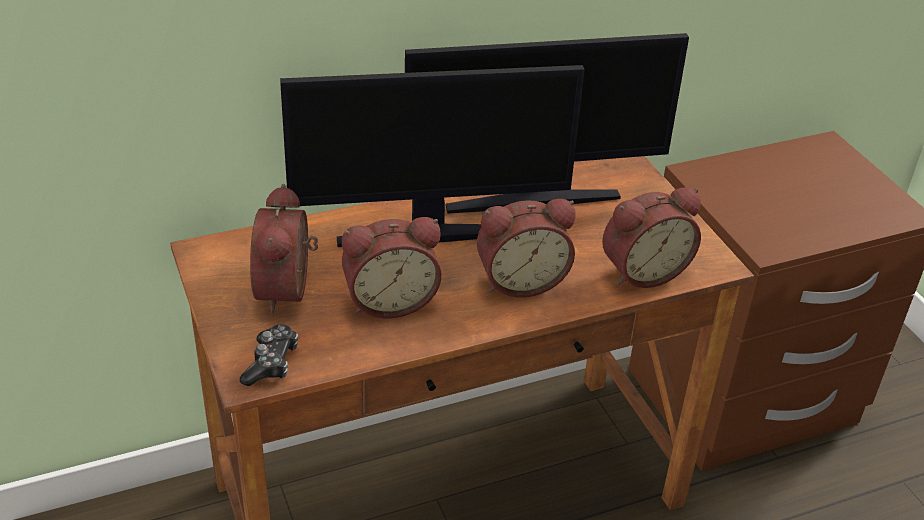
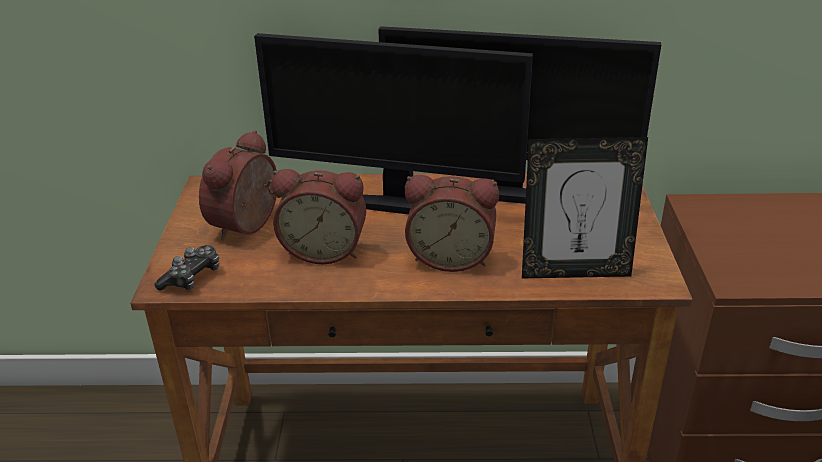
camera: 25 degrees right, 5 degrees down
(642, 271) = (574, 271): alarm clock -> picture frame

